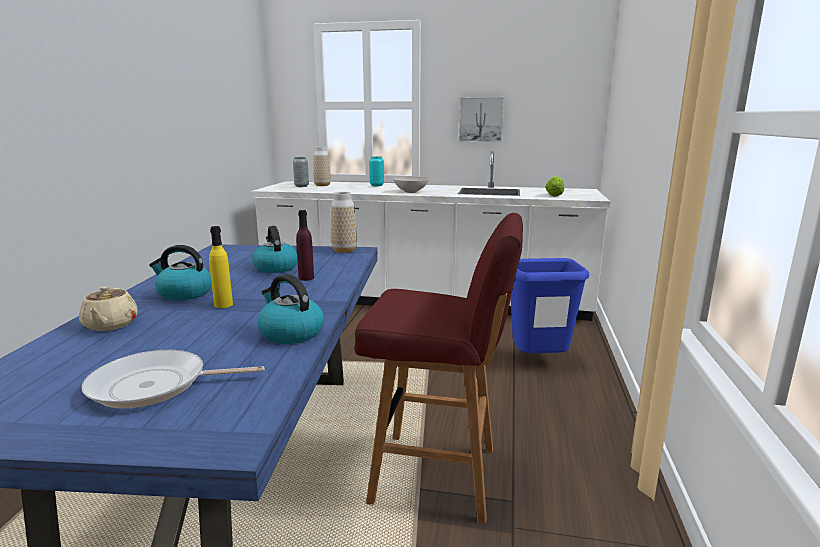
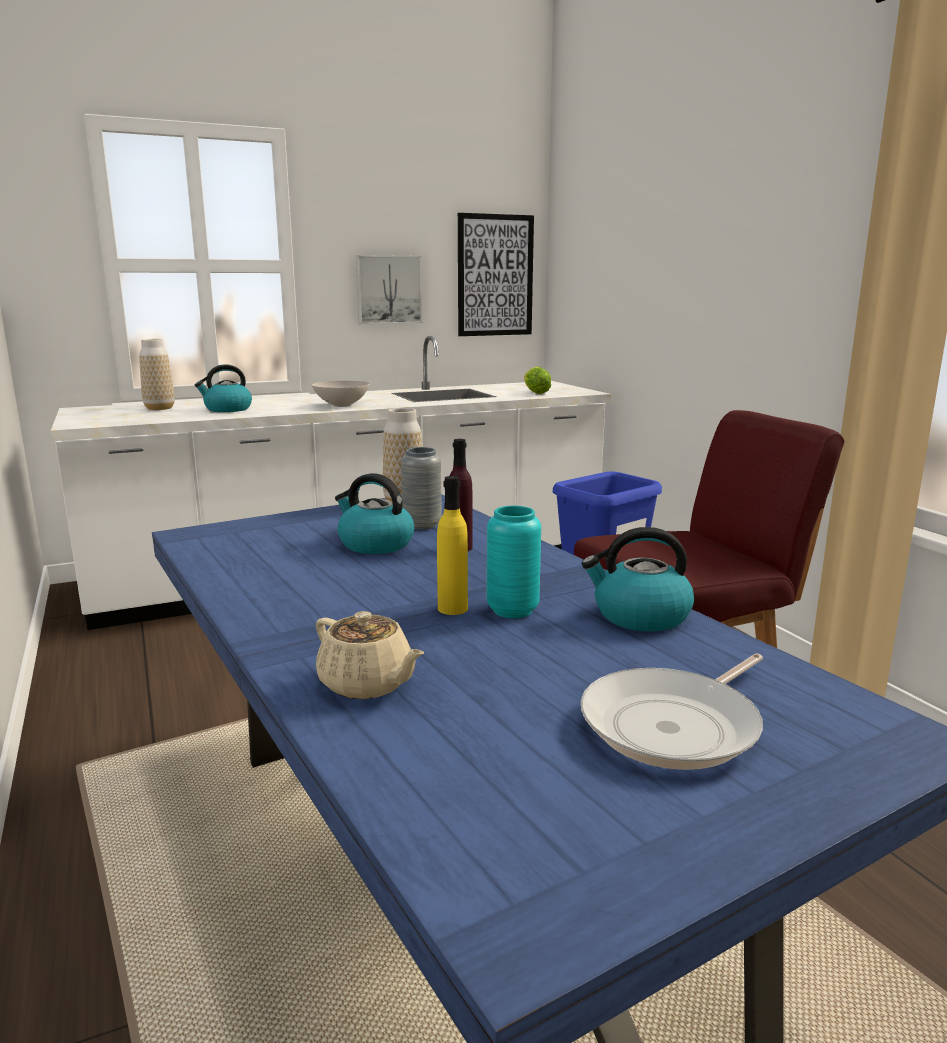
camera: 35 degrees left, 0 degrees up
(184, 293) = (345, 610): kettle -> kettle (227, 409)
(301, 186) = (126, 413): grey vase -> grey vase (422, 525)
(376, 185) = (255, 401): turquoise vase -> turquoise vase (512, 610)
(563, 110) = (495, 276): none -> picture

